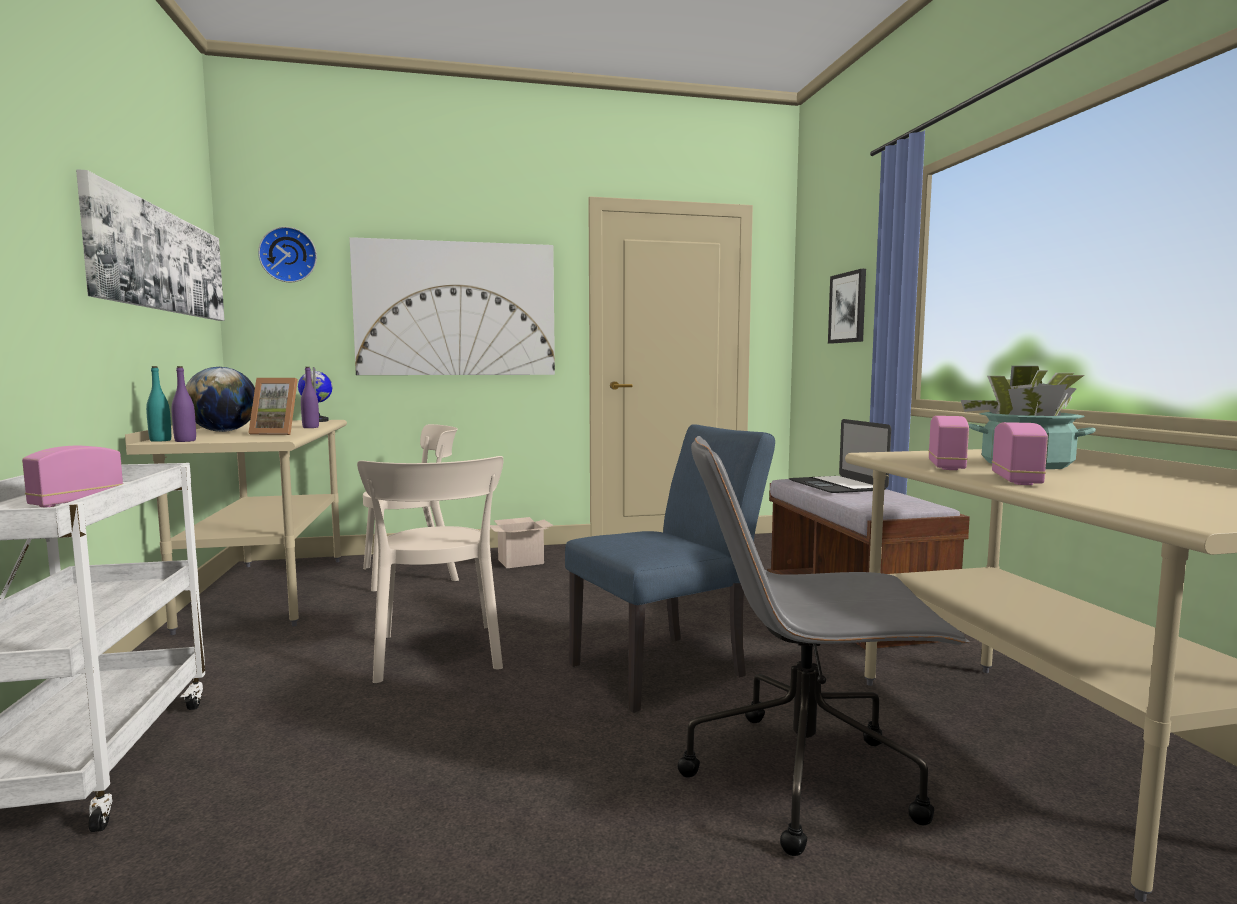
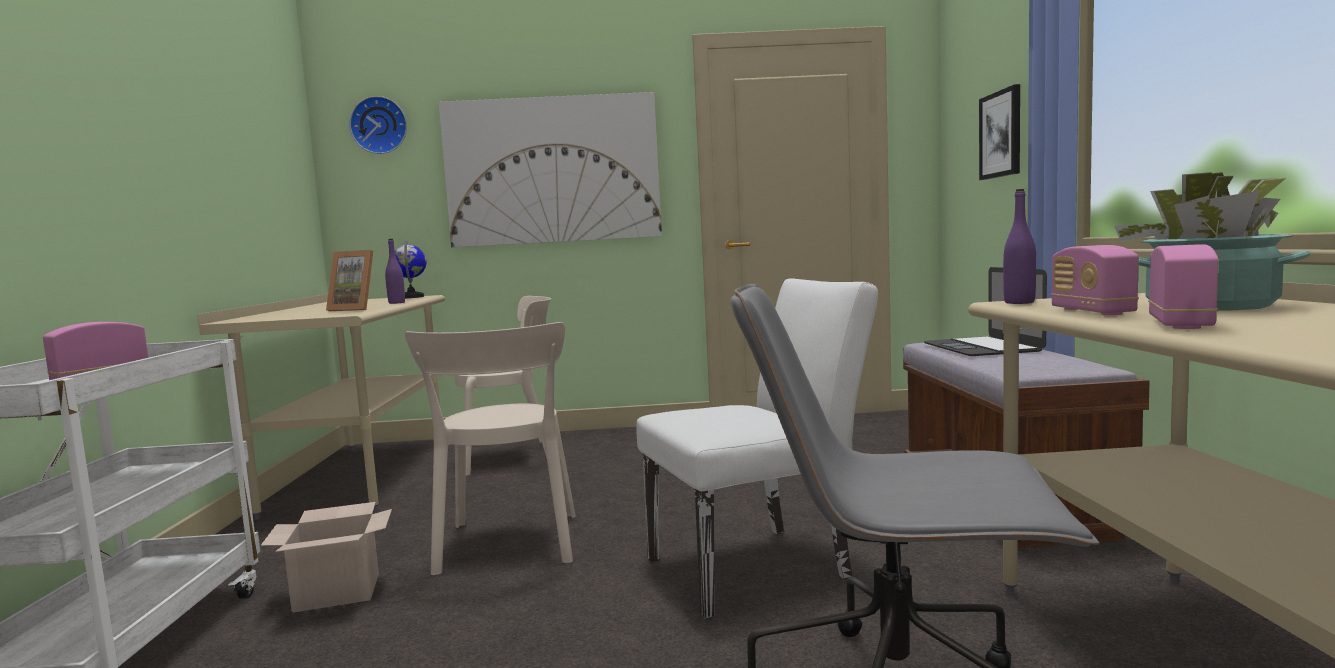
camera: 10 degrees right, 0 degrees up
(160, 440) = (235, 320): turquoise bottle -> none
(161, 261) = (240, 137): picture -> none
(185, 441) = (257, 319): purple bottle -> purple bottle (1019, 302)
(223, 431) = (308, 309): globe -> none
(521, 561) = (629, 443): cardboard box -> cardboard box (339, 592)
(668, 667) = (761, 565): blue chair -> white chair
(946, 466) = (1091, 311): radio -> radio turned 150 degrees clockwise

